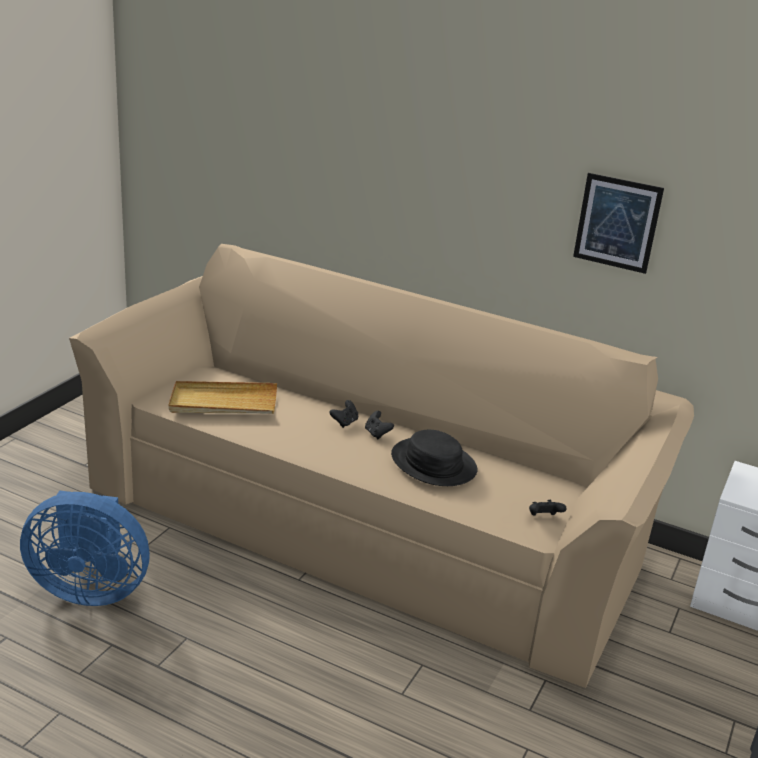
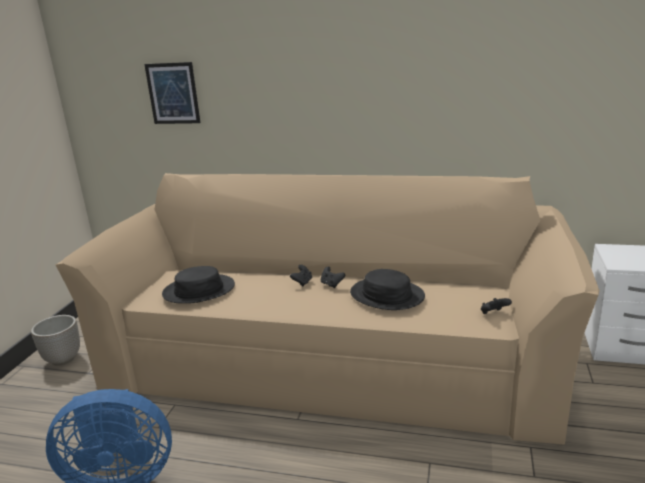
camera: 10 degrees left, 5 degrees down
(61, 441) = (63, 359): none -> planter
(223, 402) = (199, 290): beige tray -> black hat
(617, 223) = (476, 83): picture -> picture (173, 93)

